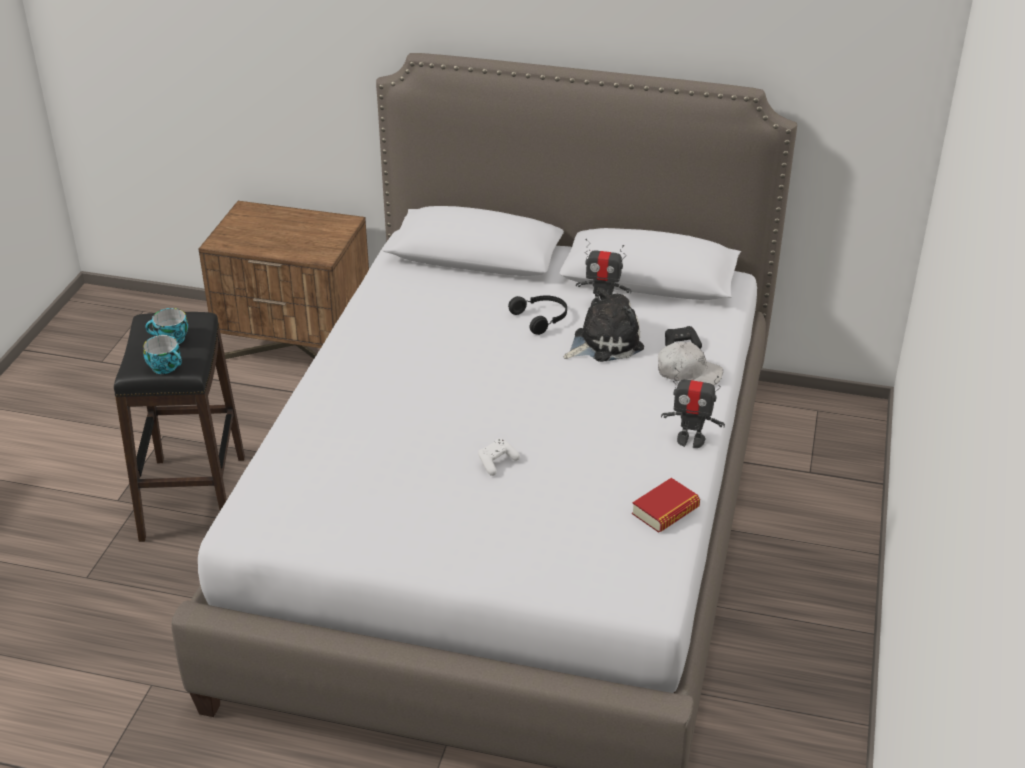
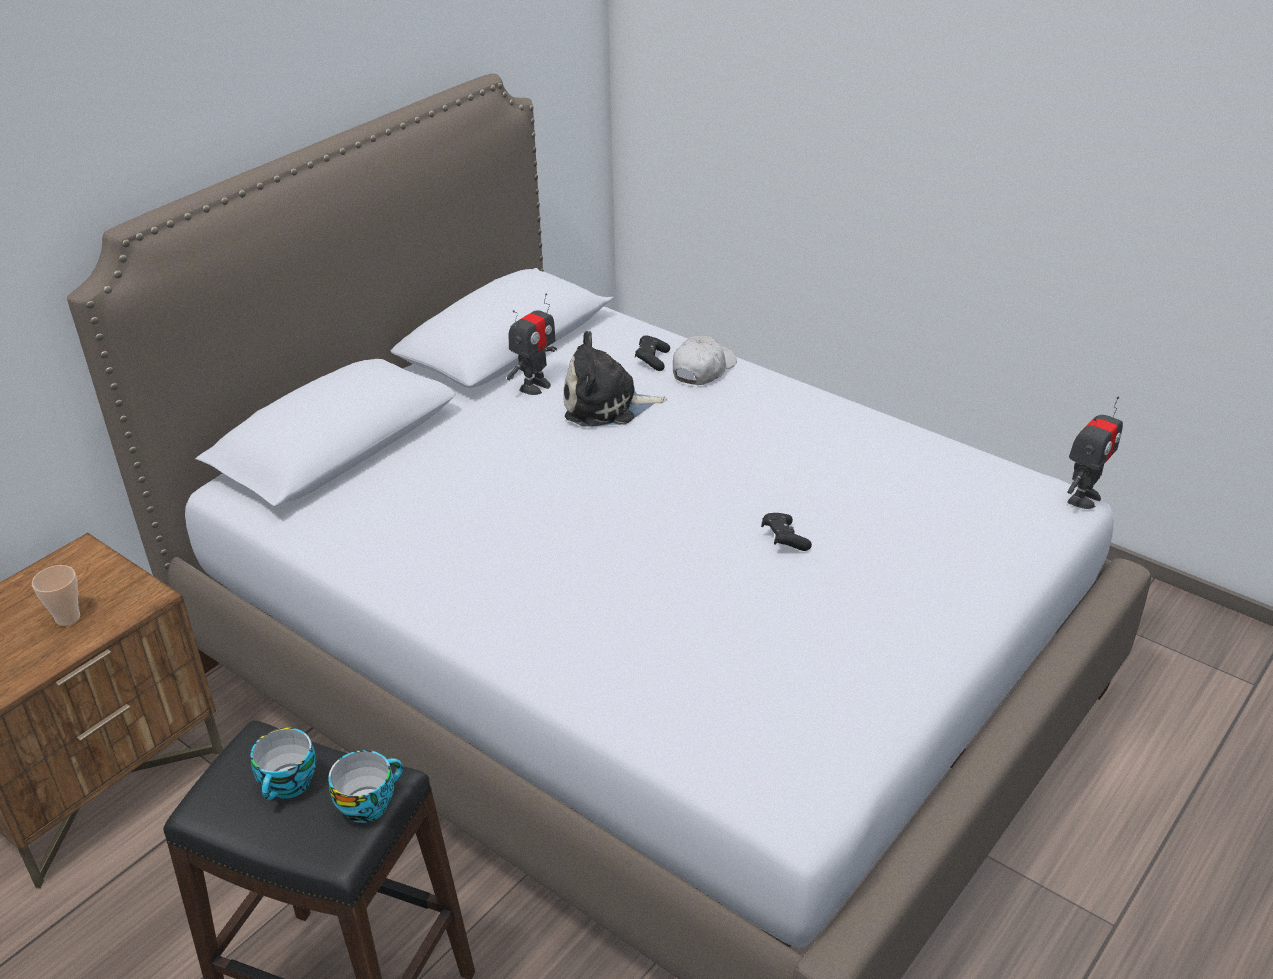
camera: 65 degrees left, 0 degrees up
(293, 240) = (68, 618): none -> cup
(497, 462) = (784, 540): white game controller -> black game controller
(541, 318) = (522, 433): black headphones -> none
(604, 343) = (606, 405): plush toy -> plush toy turned 90 degrees counterclockwise
(665, 511) = (929, 450): book -> none
(690, 440) = (819, 401): toy robot -> toy robot (1083, 498)

